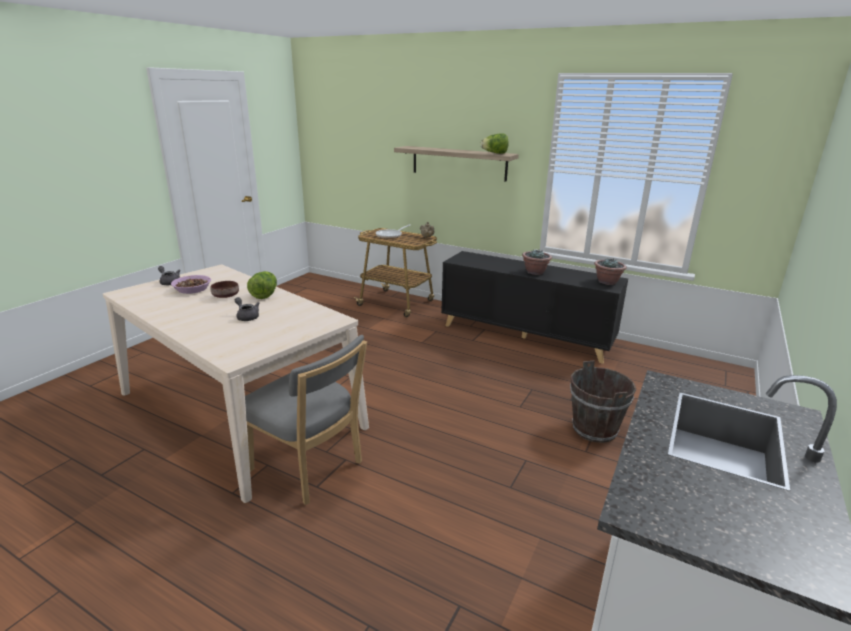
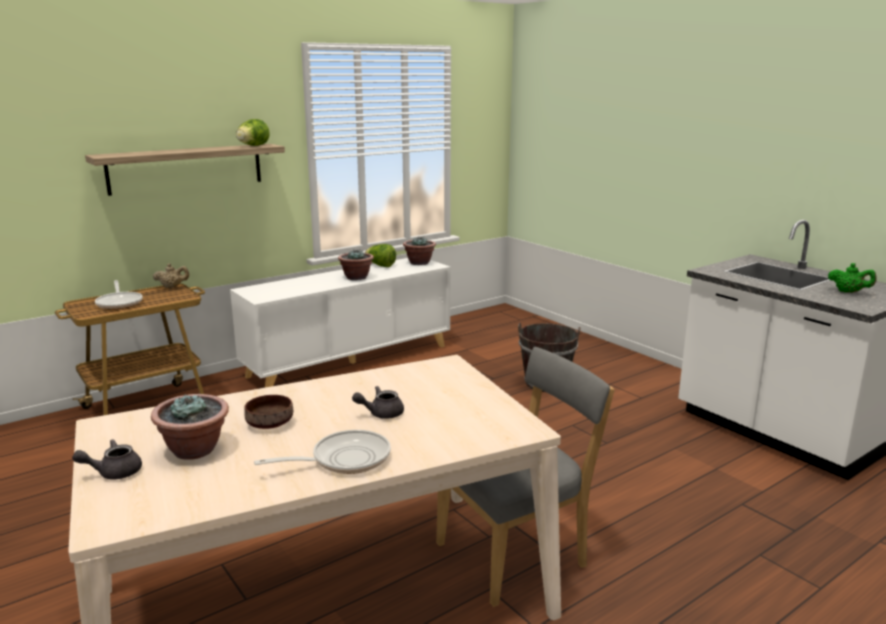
camera: 65 degrees left, 5 degrees down
(185, 320) = (344, 459): none -> frying pan
(193, 289) = (195, 450): bowl -> potted plant
(265, 295) = (302, 396): lettuce -> lettuce (380, 265)
(525, 336) = (350, 360): black cabinet -> white cabinet
(717, 502) = (849, 292): none -> green teapot

